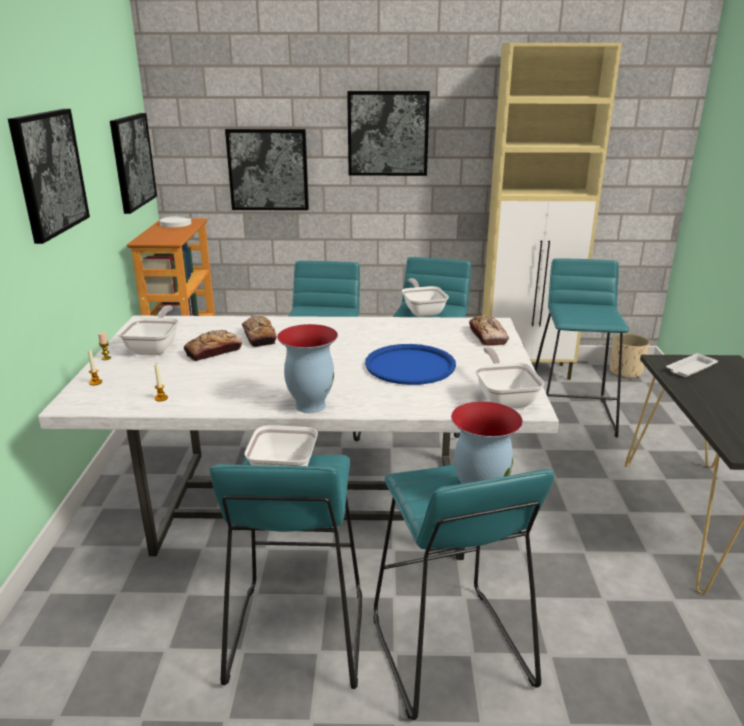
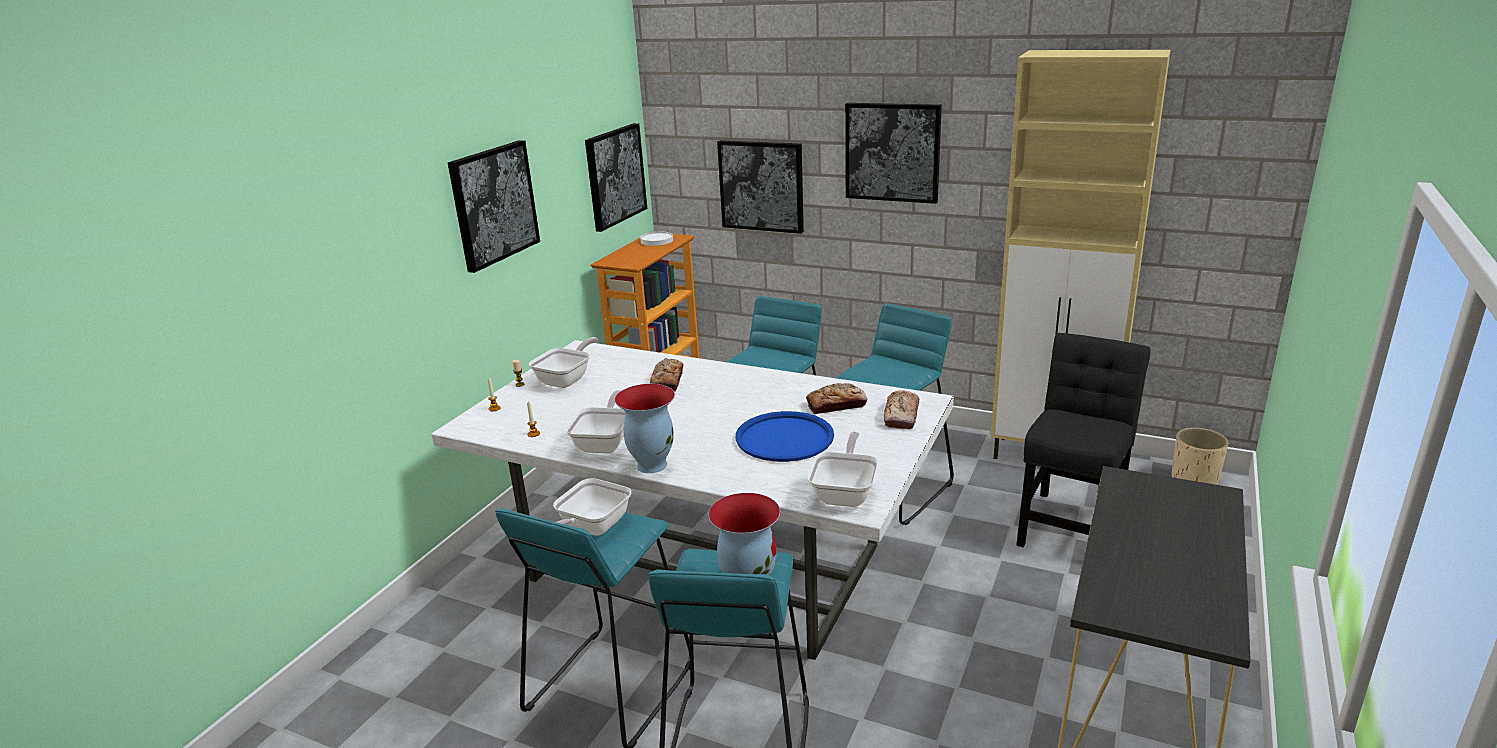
camera: 25 degrees right, 0 degrees up
(213, 351) = (613, 391): bread -> bread (836, 405)
(423, 311) = (880, 370): frying pan -> frying pan (605, 442)
(572, 415) = (1070, 524): turquoise stool -> black chair
(690, 369) = (1148, 496): white tray -> none

